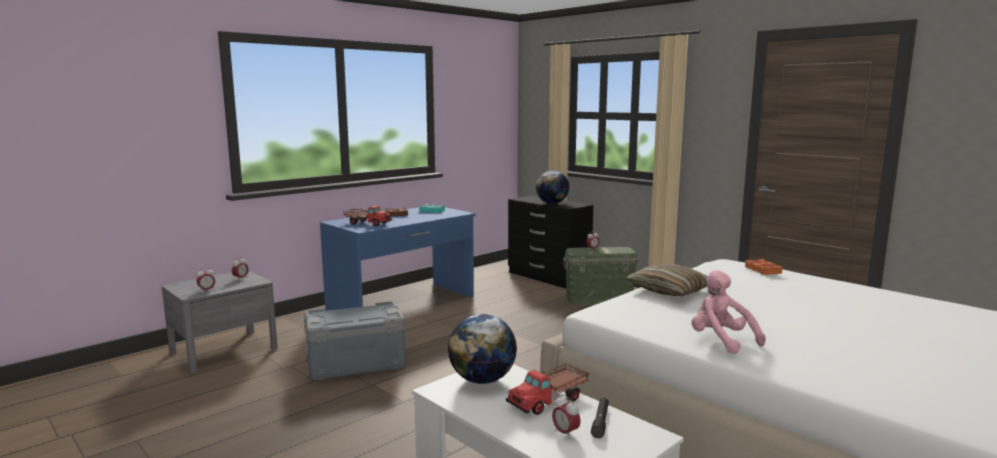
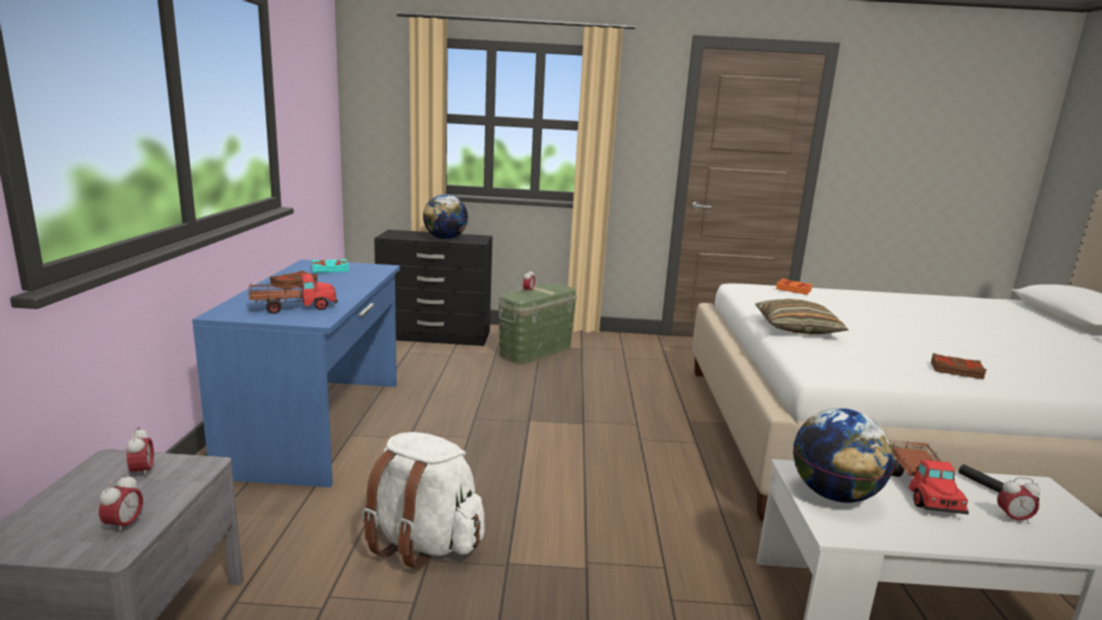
camera: 45 degrees left, 5 degrees up
(355, 363) = (423, 543): grey storage box -> white backpack
(721, 341) = (956, 371): pink plush toy -> brown book

